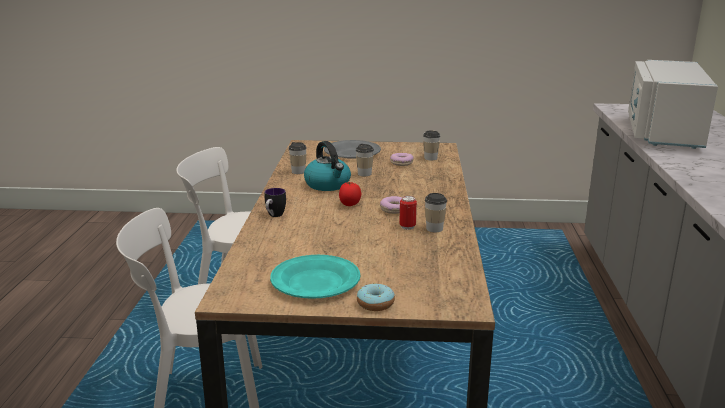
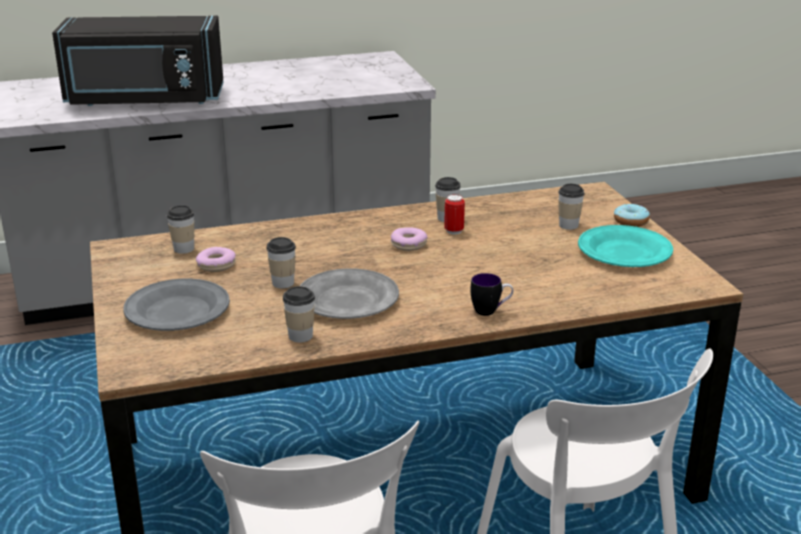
camera: 110 degrees left, 5 degrees up
(328, 185) = (347, 300): kettle -> grey plate
(350, 205) = (413, 271): tomato -> none
(388, 272) = (568, 225): none -> cup
(661, 132) = (144, 100): white microwave -> black microwave

